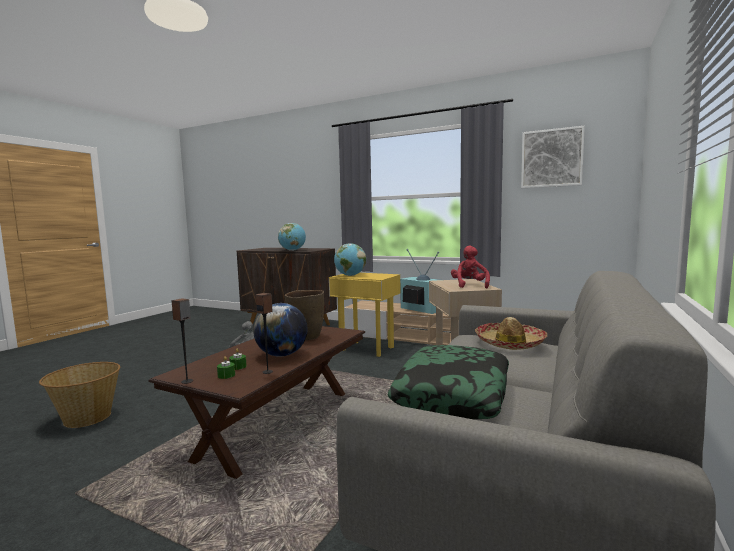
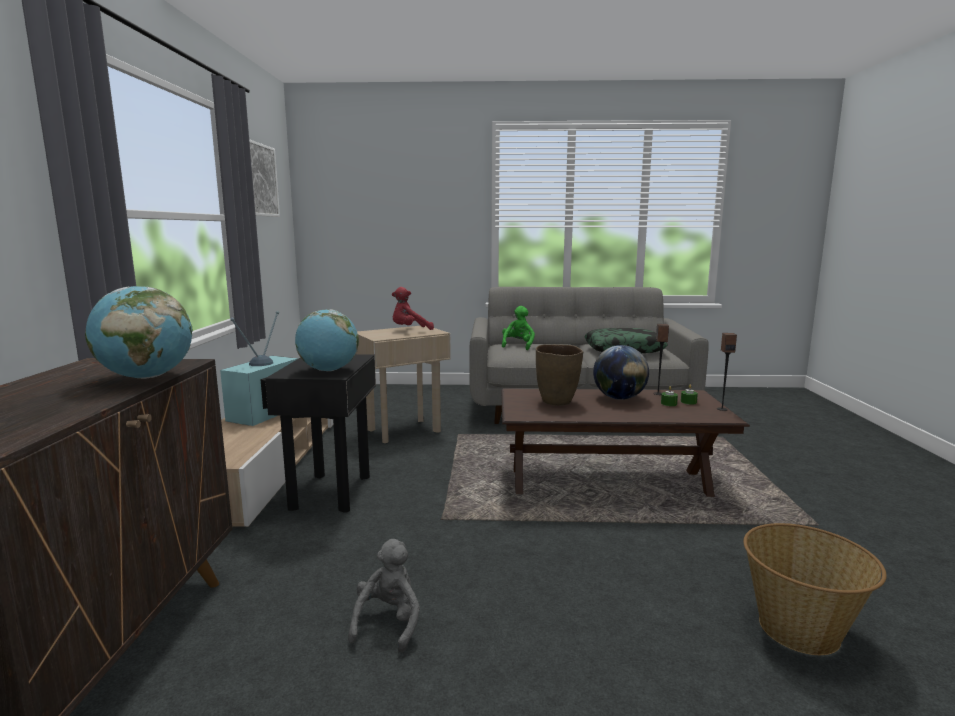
camera: 115 degrees left, 5 degrees up
(366, 349) = (332, 492): yellow side table -> black side table
(510, 343) = (518, 346): hat -> green plush toy

